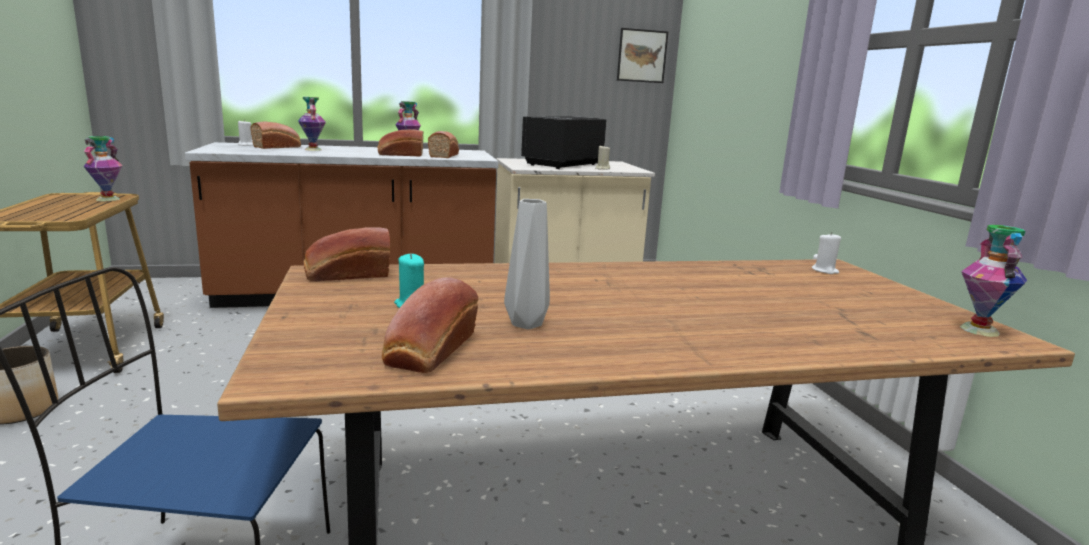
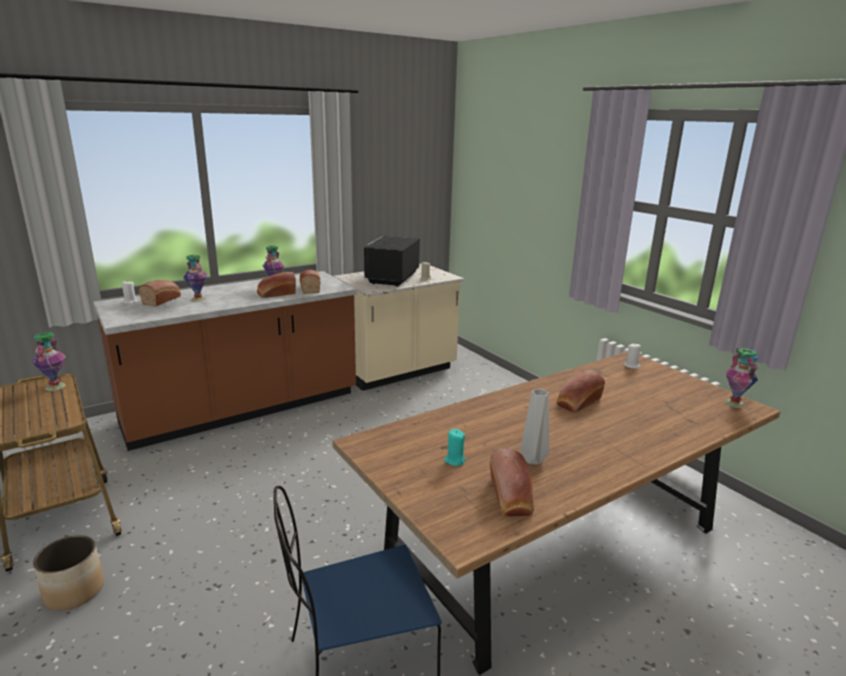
camera: 20 degrees left, 5 degrees up
(346, 275) = (381, 441): bread -> bread (578, 402)
(642, 56) = (428, 177): picture -> none

